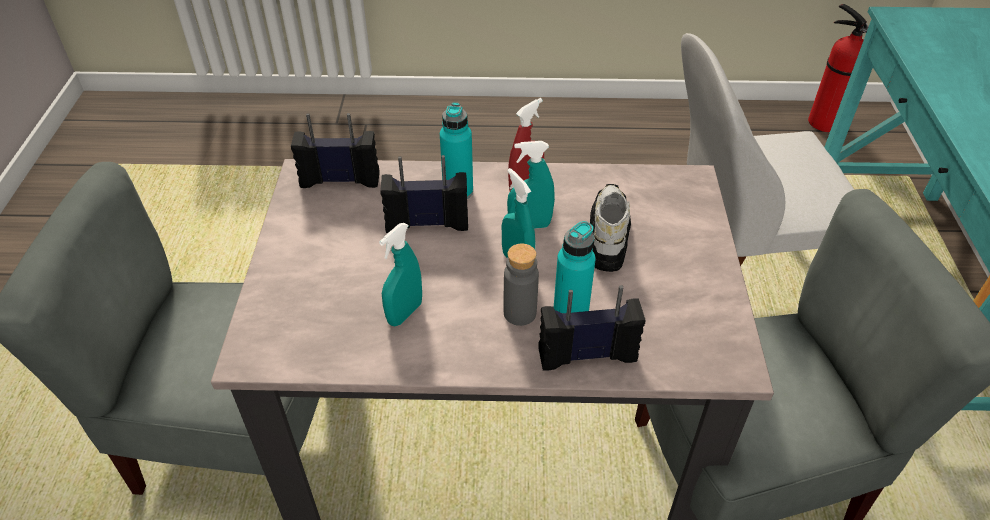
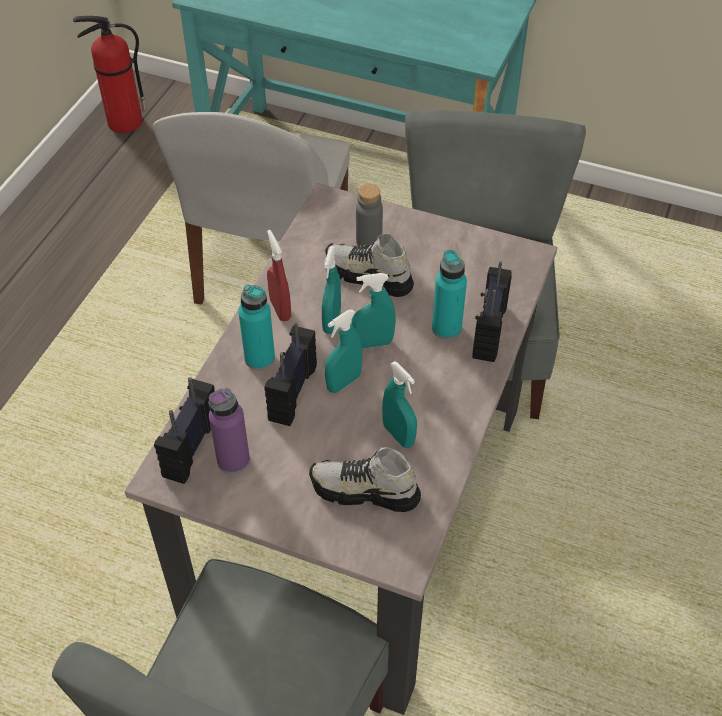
camera: 70 degrees left, 5 degrees up
(325, 305) = (364, 491): none -> shoe
(334, 209) = (233, 460): none -> purple bottle
(455, 255) = (343, 382): none -> turquoise spray bottle
(520, 313) = (430, 358): grey bottle -> grey bottle (369, 241)

